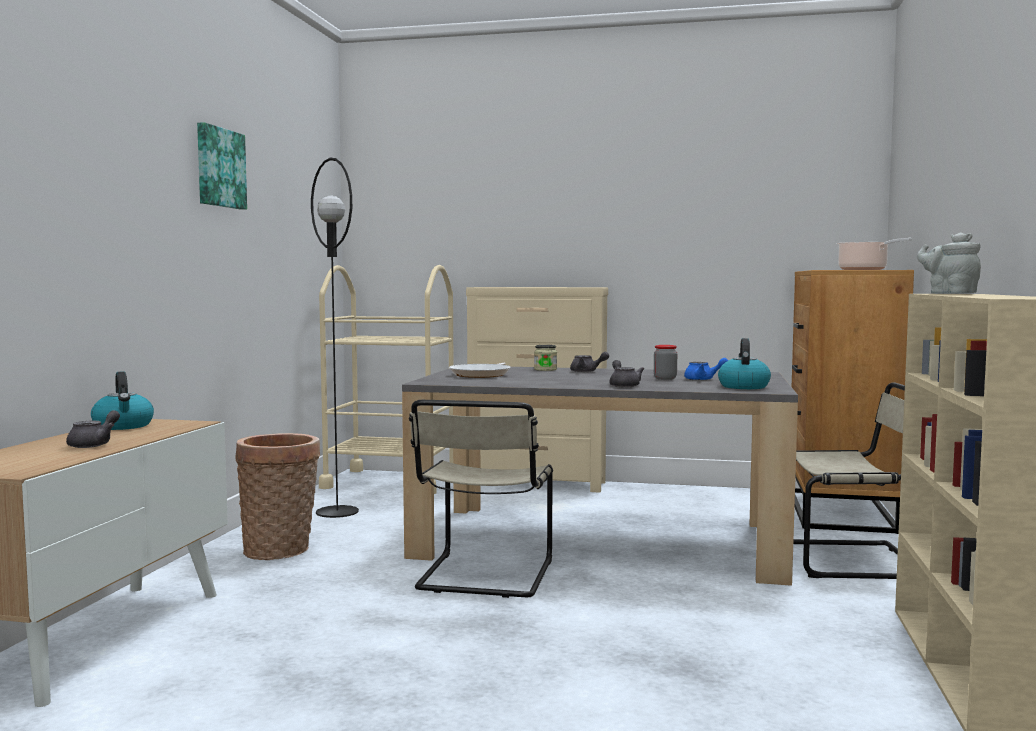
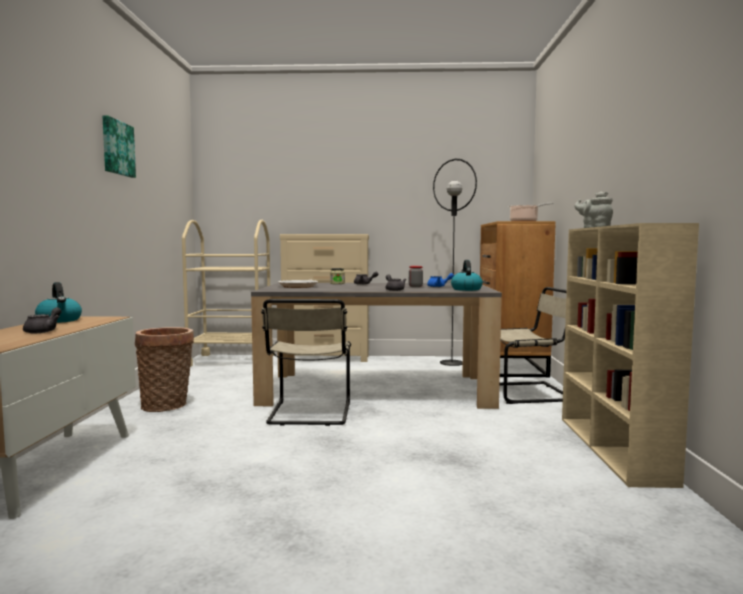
camera: 10 degrees left, 0 degrees up
(336, 512) = (199, 380): black floor lamp -> black floor lamp (451, 363)

